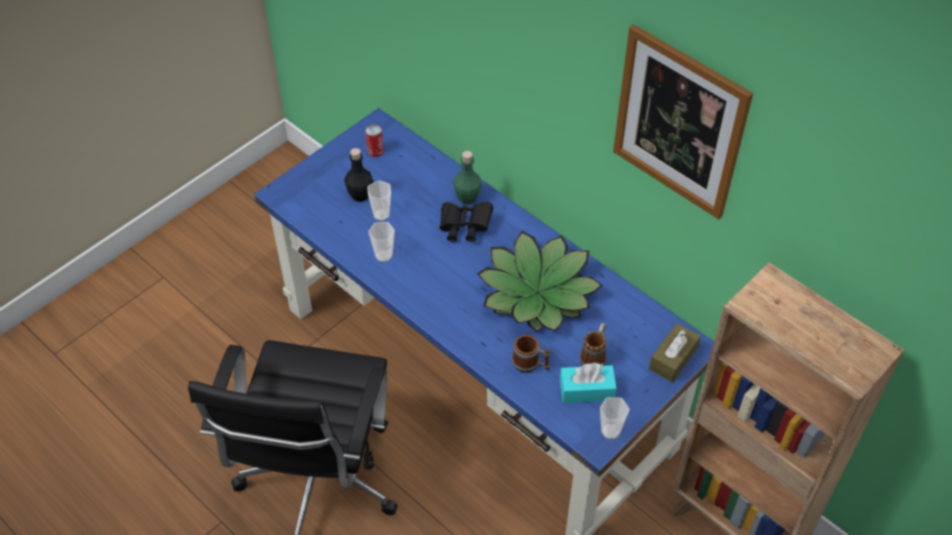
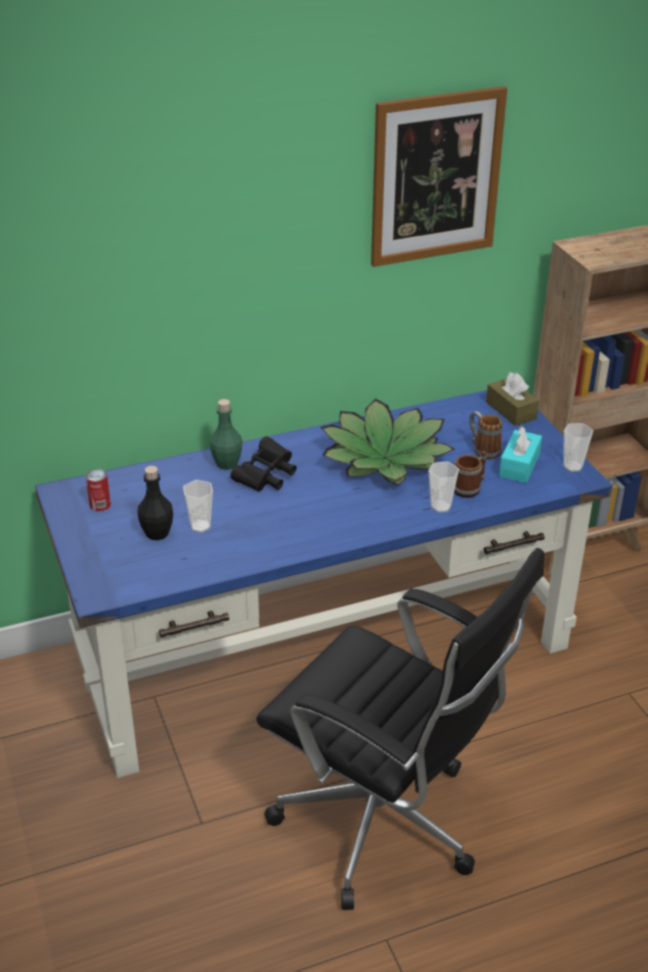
camera: 65 degrees left, 15 degrees down
(384, 256) = (261, 540): cup -> cup (440, 507)

